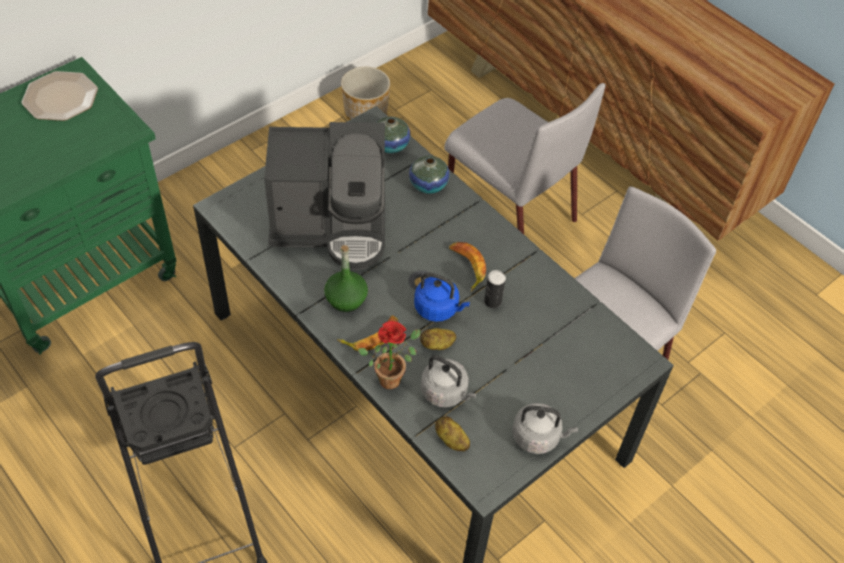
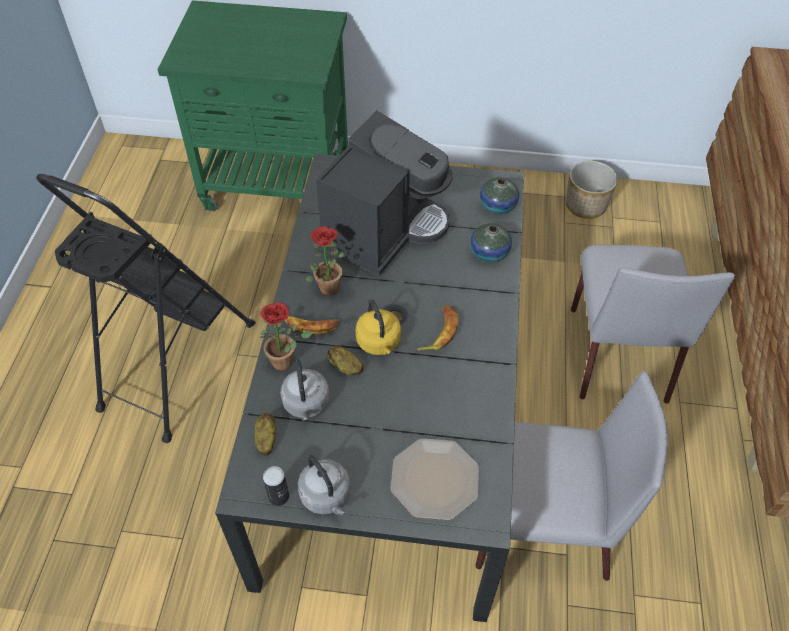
camera: 50 degrees right, 0 degrees up
(61, 97) = (301, 29): plate -> plate (435, 480)
(332, 225) = (383, 230): coffee machine -> coffee machine turned 105 degrees counterclockwise
(346, 299) = (327, 285): green bottle -> potted plant
(438, 309) = (379, 343): blue kettle -> yellow kettle
(492, 301) = (426, 371): can -> can (278, 496)

